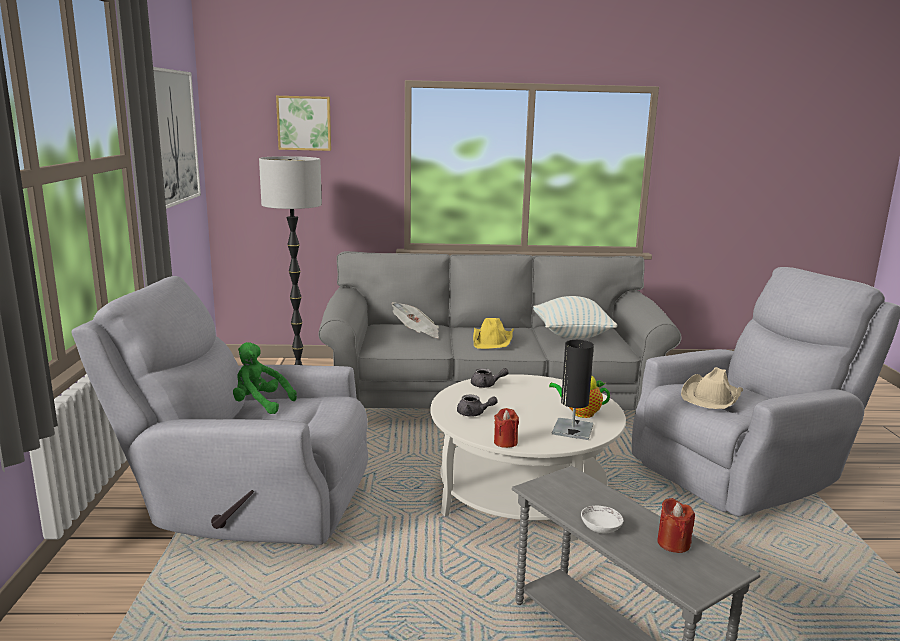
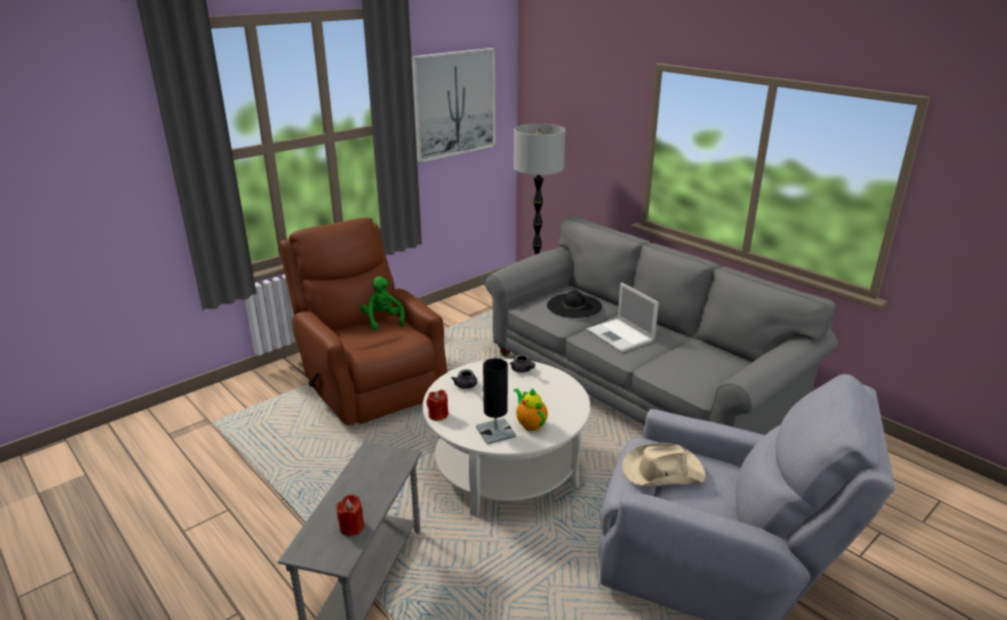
camera: 50 degrees right, 10 degrees up
(246, 502) = (368, 381): grey armchair -> brown armchair
(304, 123) = (579, 94): picture -> none
(416, 333) = (574, 306): newspaper -> black hat
(493, 340) = (621, 336): yellow hat -> laptop
(571, 335) = (694, 359): pillow -> none
(600, 529) = (342, 492): white bowl -> none

